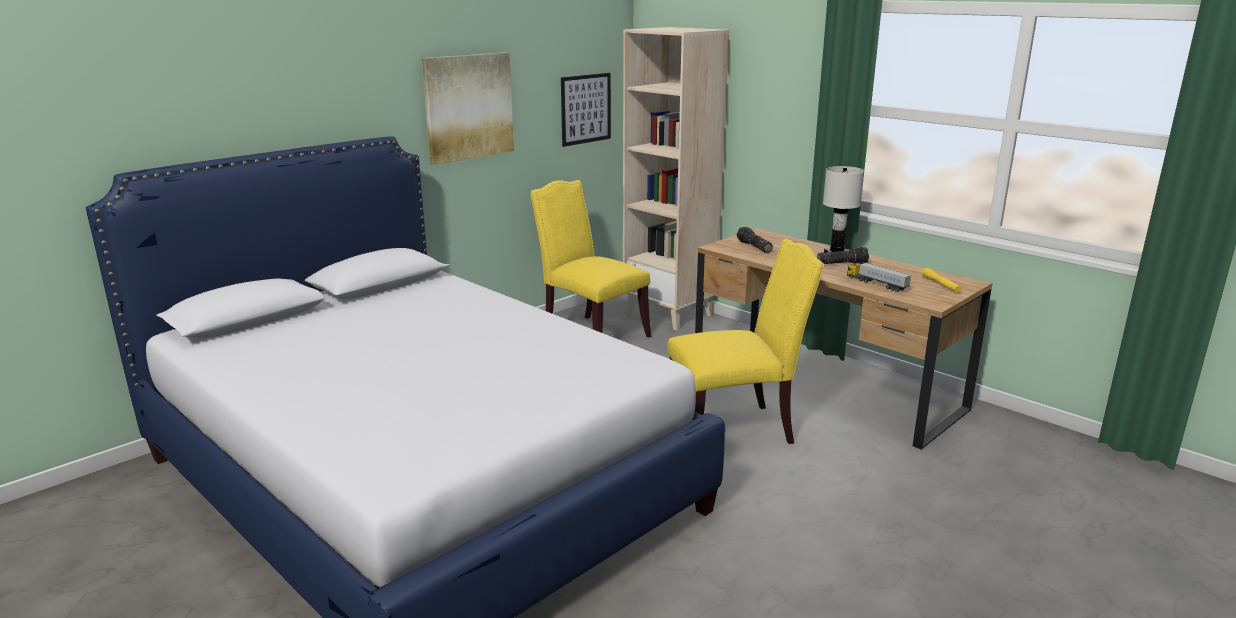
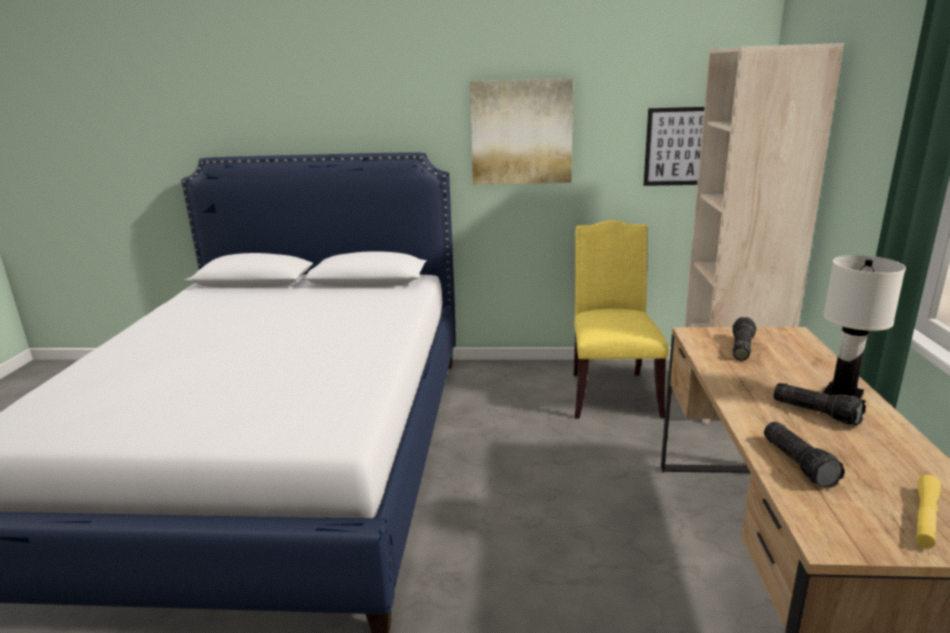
camera: 50 degrees right, 0 degrees up
(734, 429) = (569, 564): yellow chair -> none
(876, 284) = (800, 463): toy truck -> flashlight

